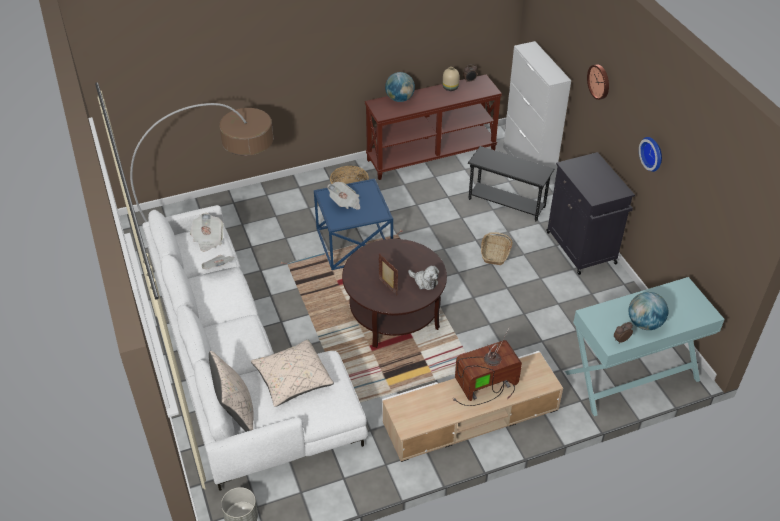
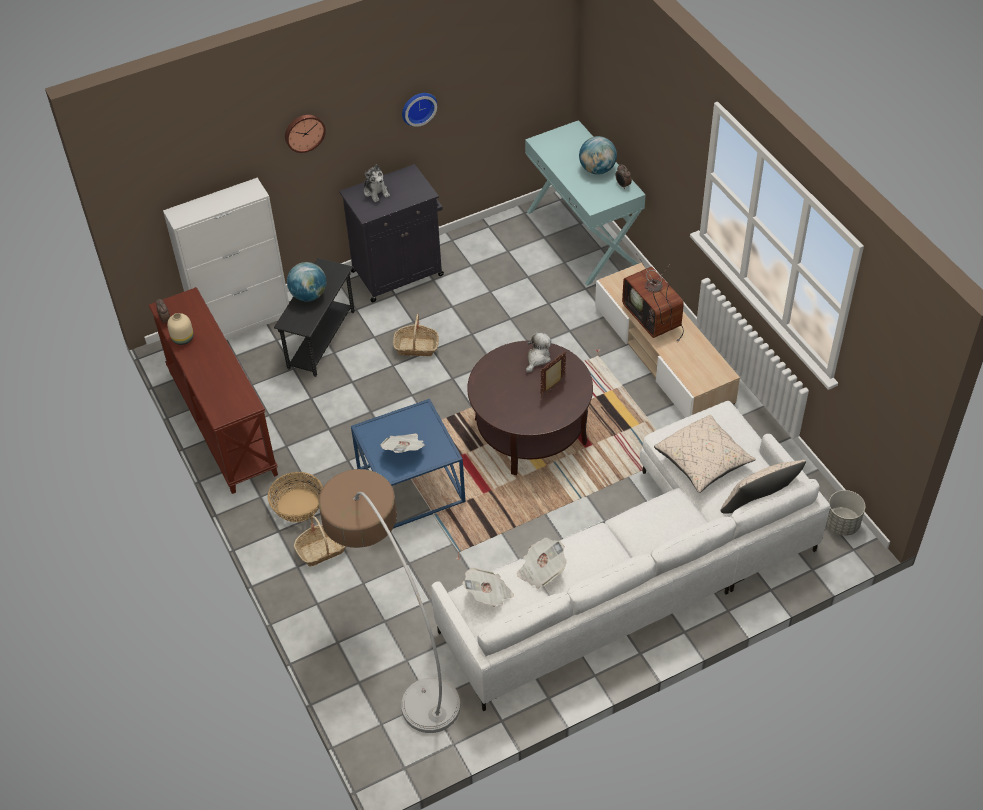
camera: 95 degrees left, 5 degrees up
(309, 198) = (322, 550): none -> basket
(399, 99) = (210, 390): globe -> globe (309, 295)
(596, 171) = (376, 192): none -> plush toy

